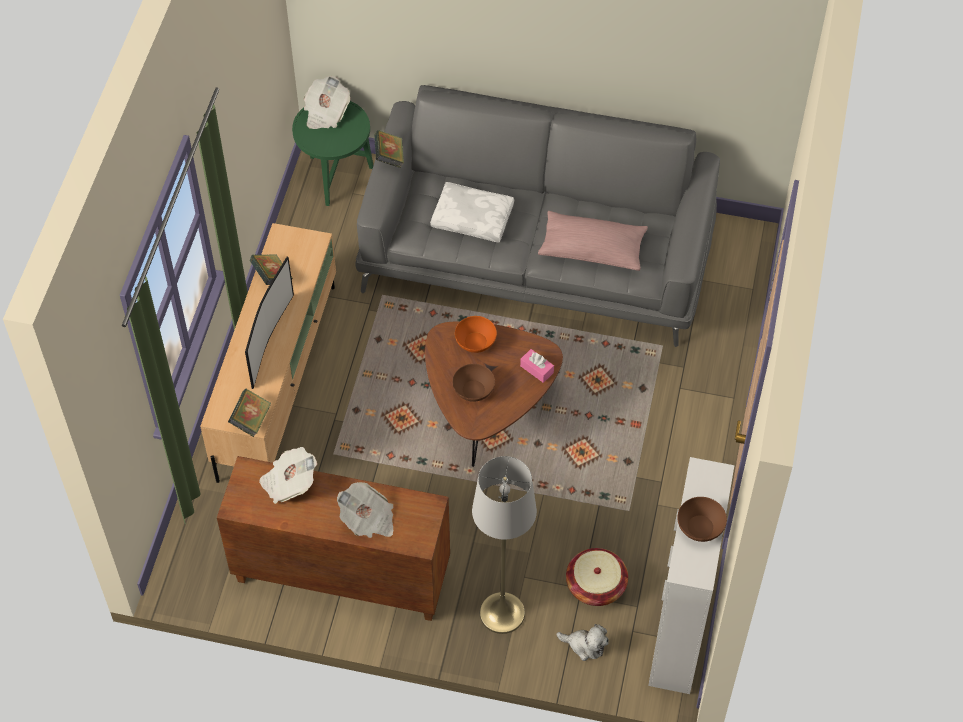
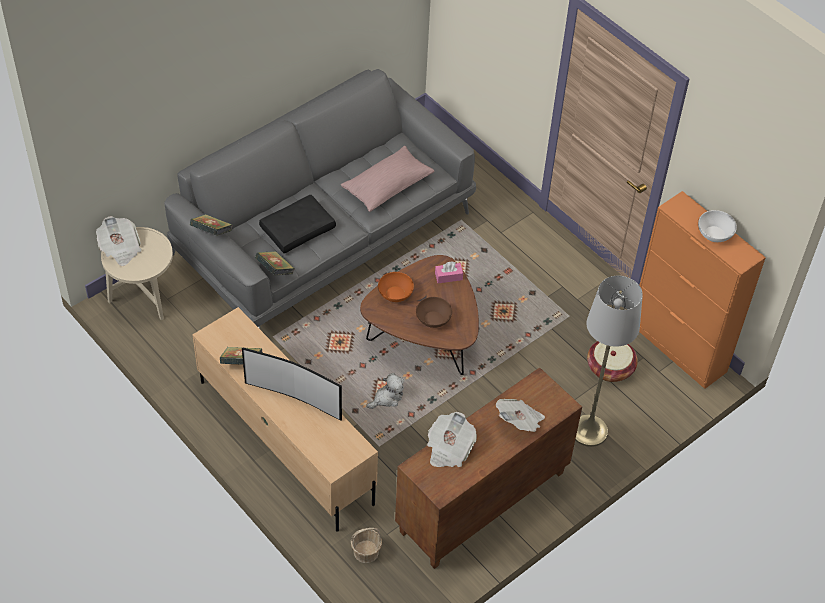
camera: 55 degrees left, 5 degrees down
(213, 518) = (366, 552): none -> basket
(251, 420) = (355, 449): book -> book (275, 270)
(268, 340) = (294, 398): television -> television turned 150 degrees clockwise
(336, 179) = (144, 300): green side table -> beige side table
(473, 217) = (297, 228): white pillow -> black pillow
(585, 645) = (649, 402): plush toy -> plush toy (387, 398)
(679, 631) = (678, 348): white cabinet -> orange cabinet
(700, 527) = (715, 234): brown bowl -> white bowl

